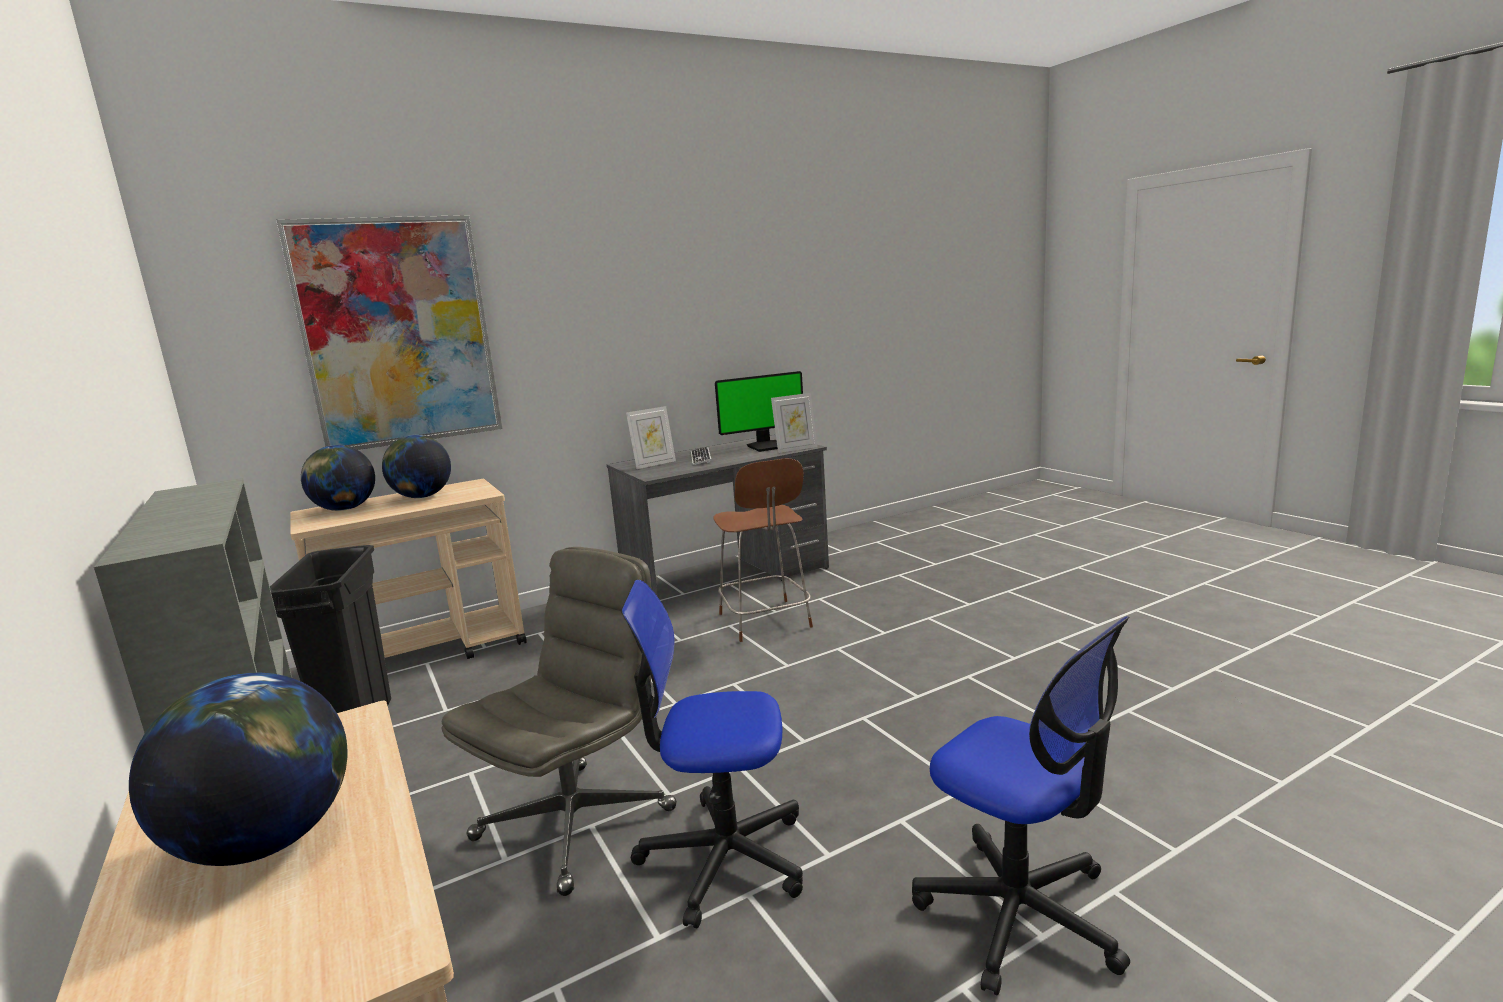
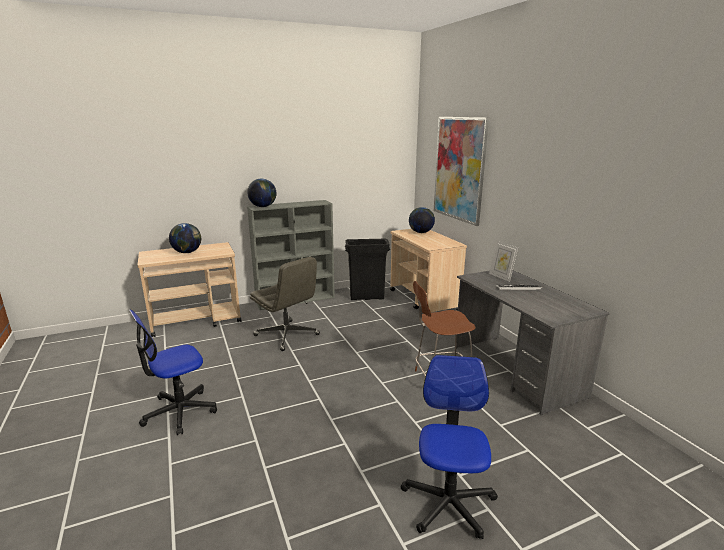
camera: 95 degrees right, 5 degrees up
(422, 497) = (434, 239): globe -> globe (263, 206)
(723, 857) = (251, 359): office chair -> office chair (448, 503)
(768, 446) = (555, 307): monitor -> none
(796, 449) = (541, 315): picture frame -> none

